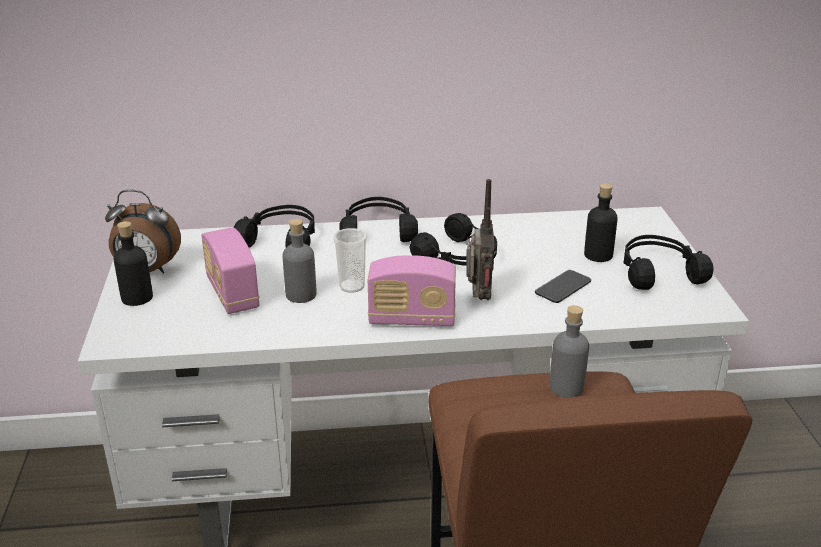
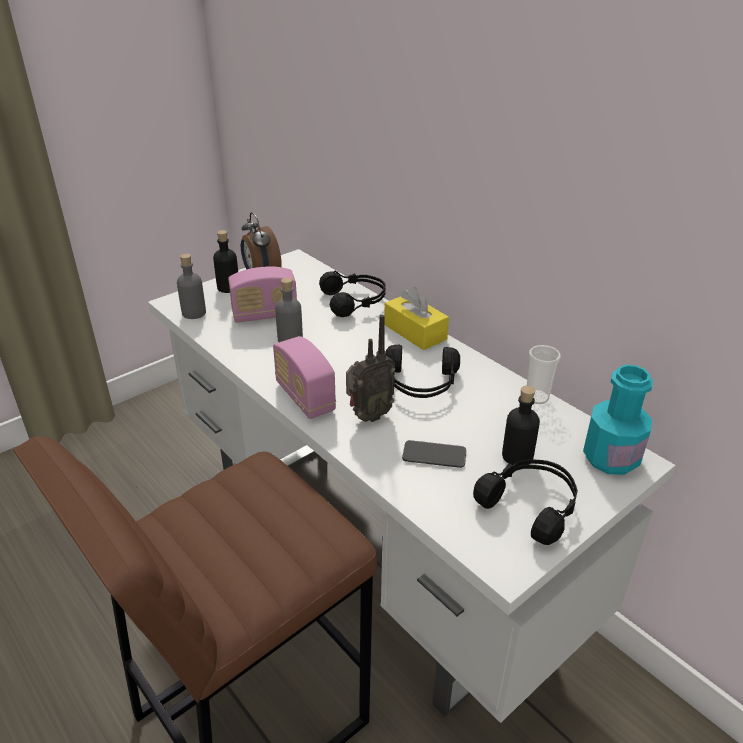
camera: 55 degrees right, 5 degrees up
(232, 294) = (265, 315): radio -> radio turned 135 degrees counterclockwise
(352, 286) = (323, 354): cup -> cup (537, 397)
(378, 230) = (415, 332): black headphones -> yellow tissue box
(566, 387) = (302, 517): grey bottle -> grey bottle (194, 313)
(634, 223) = (610, 458): none -> turquoise bottle

